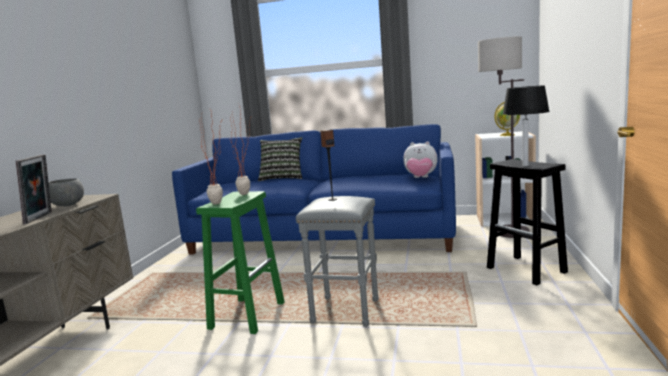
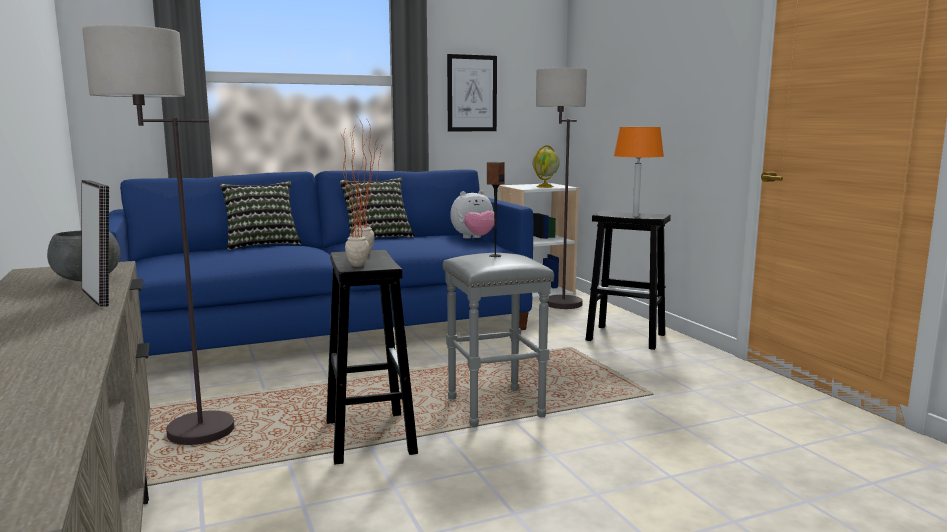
camera: 35 degrees left, 0 degrees up
(171, 291) = (180, 433): none -> grey floor lamp
(248, 314) = (369, 436): green stool -> black stool
(355, 175) = (377, 237): none -> pillow
(450, 64) = (472, 93): none -> picture
(525, 166) = (635, 216): black table lamp -> orange table lamp

